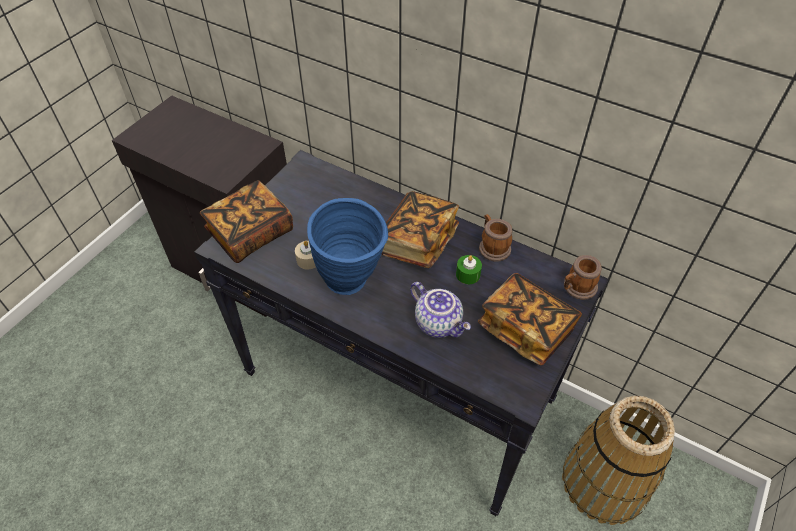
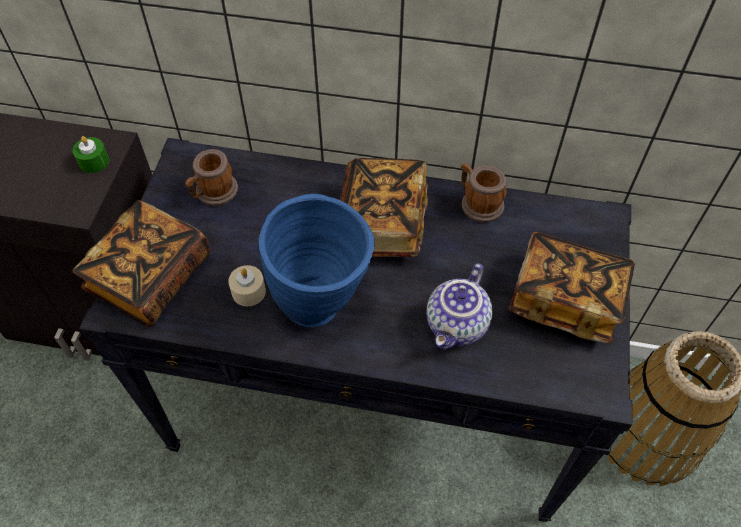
camera: 20 degrees left, 5 degrees up
(439, 323) = (458, 326): teapot -> teapot turned 90 degrees clockwise
(468, 274) = (464, 249): green candle -> green candle (94, 161)
(577, 288) = (601, 227): mug -> mug (213, 193)

